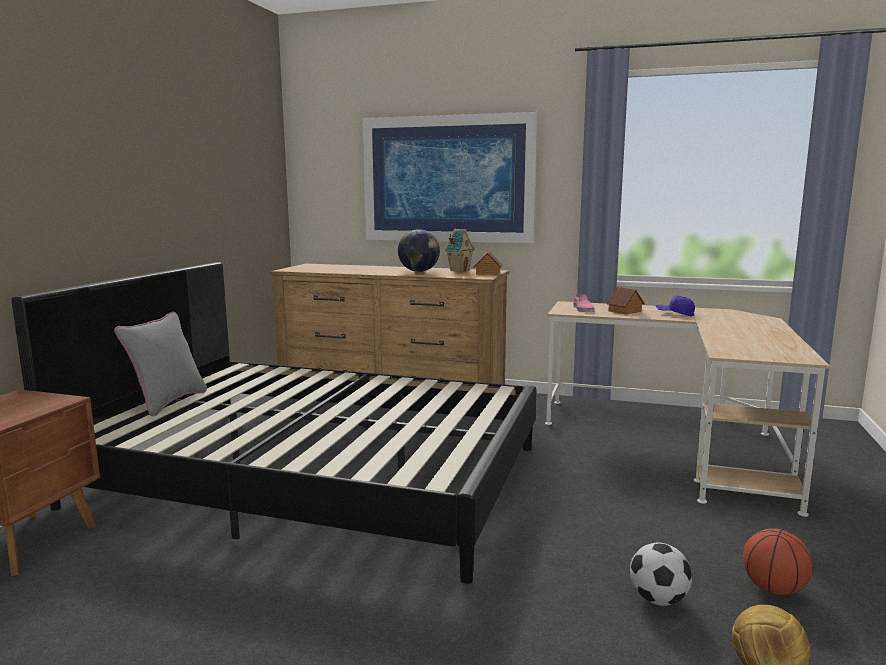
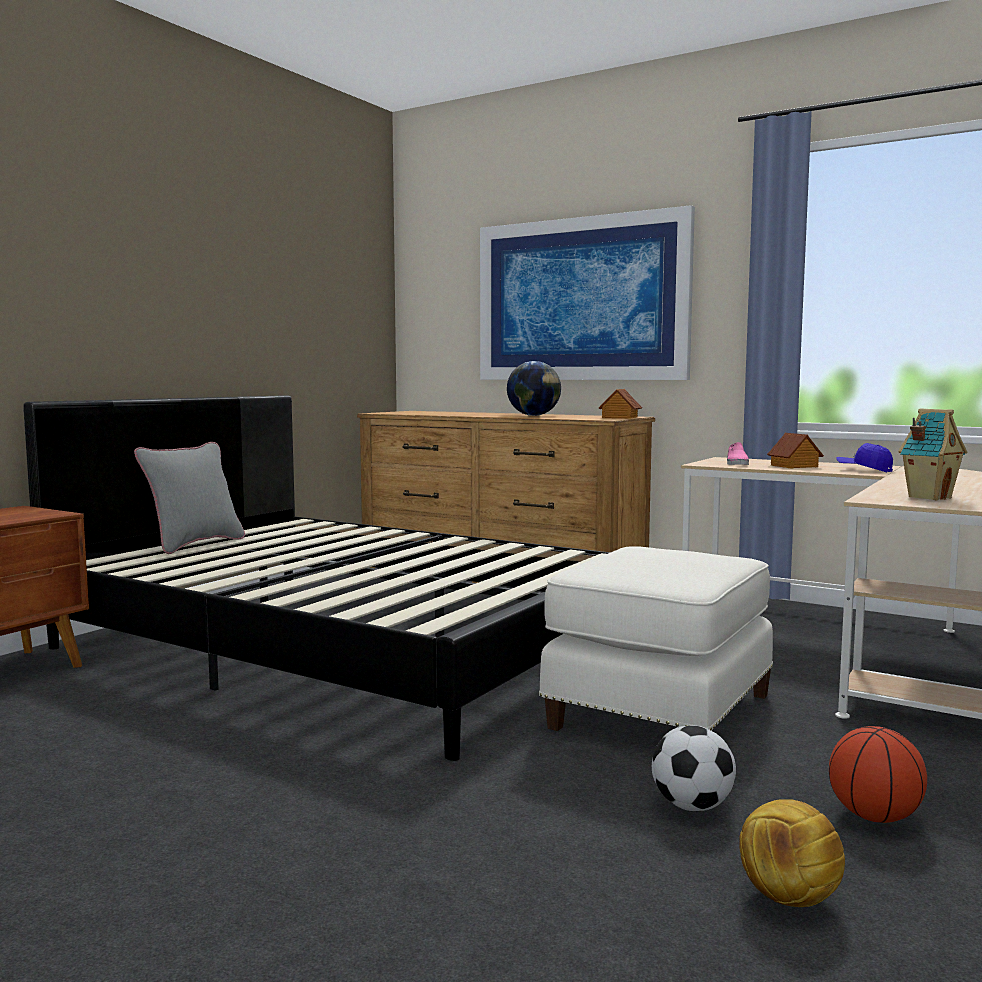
camera: 15 degrees right, 5 degrees down
(459, 271) = (587, 416): toy house -> toy house (928, 497)
(583, 512) = (658, 710): none -> white ottoman

